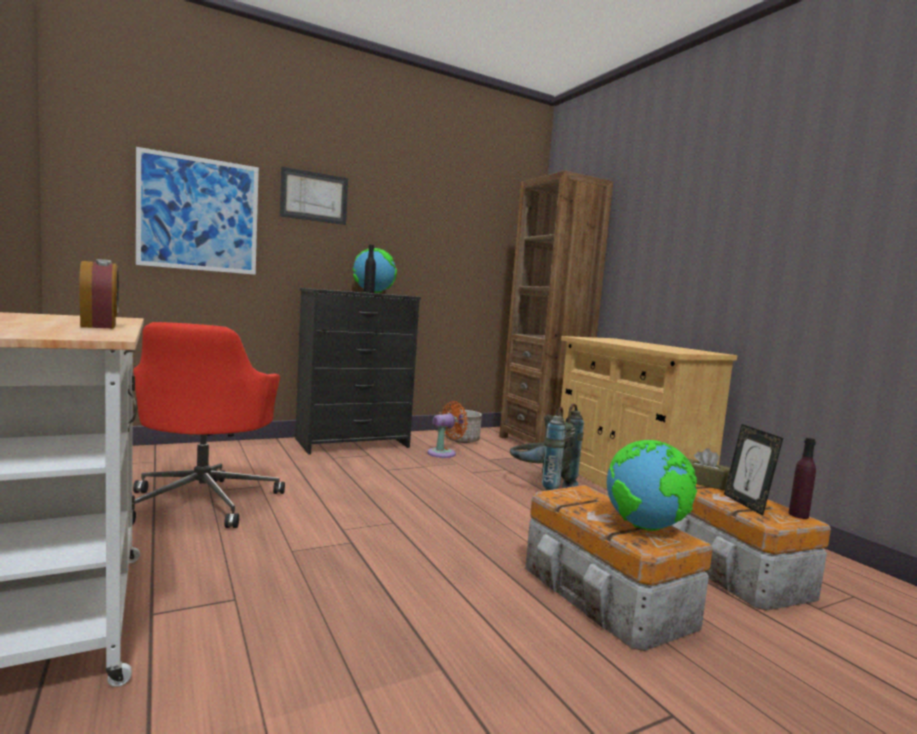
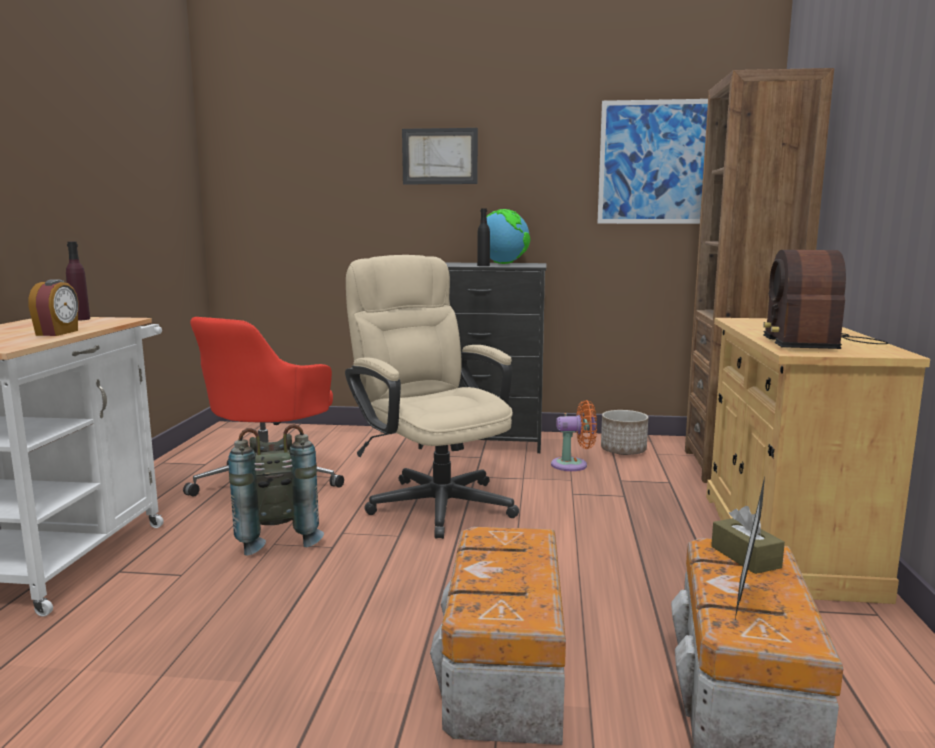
camera: 35 degrees right, 5 degrees up
(199, 214) = (325, 193): picture -> picture (659, 162)
(380, 491) = (433, 500): none -> beige office chair
(540, 488) = (633, 527): grey backpack -> grey backpack (276, 537)
(646, 527) = (514, 594): globe -> none
(666, 348) = (816, 343): none -> radio
(798, 515) = (806, 634): purple bottle -> purple bottle (80, 319)

